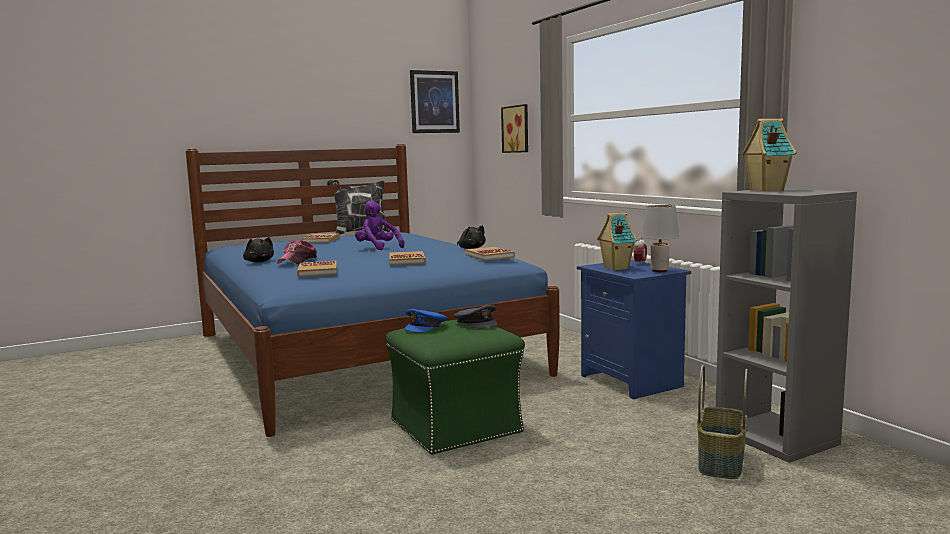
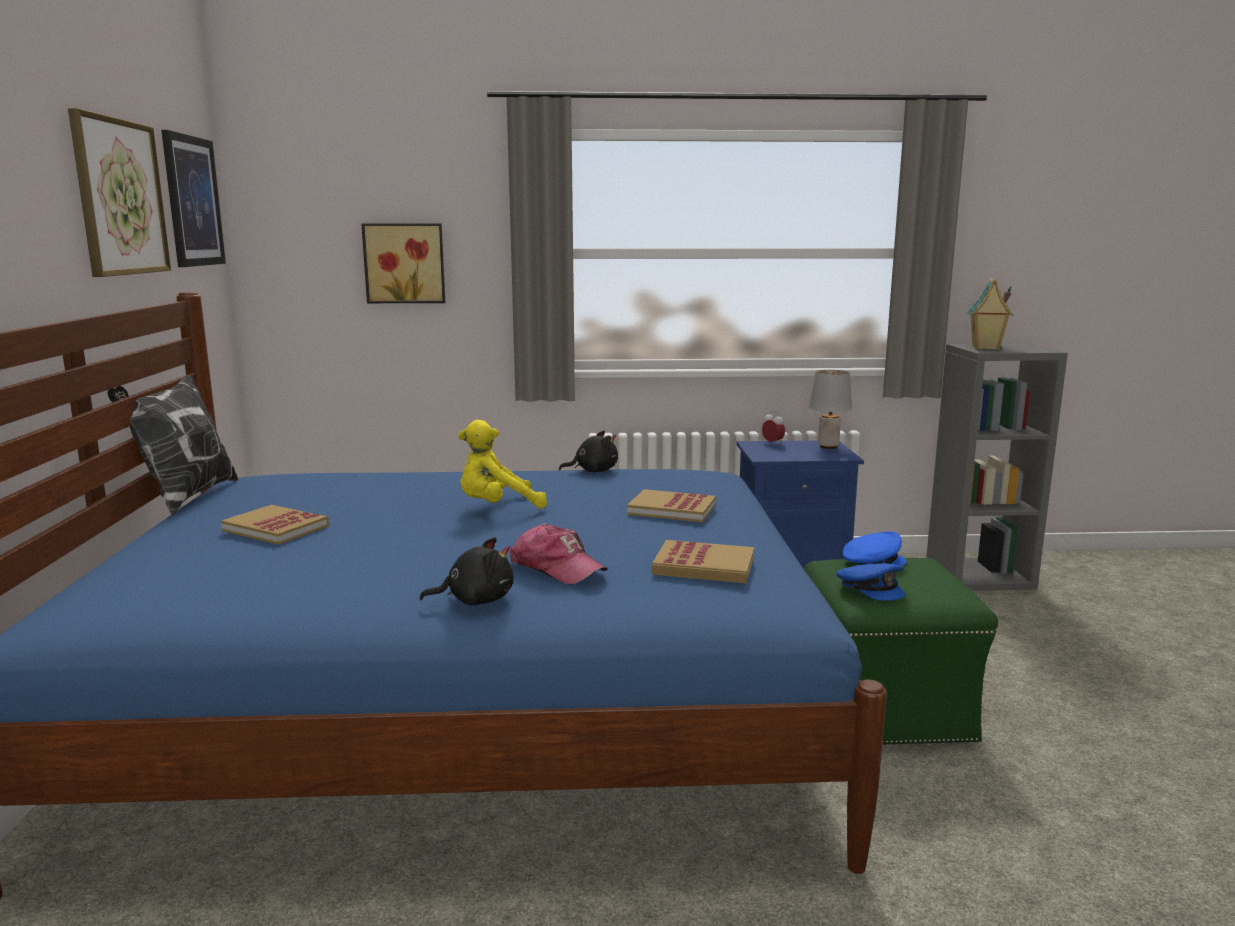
camera: 65 degrees left, 5 degrees up
(366, 102) = (120, 197): none -> picture
(377, 248) = (497, 508): purple plush toy -> yellow plush toy
(477, 323) = (872, 562): grey cap -> blue cap
(489, 256) = (689, 473): book -> none
(615, 268) = (791, 454): toy house -> none
(722, 462) = (1031, 610): basket -> none

